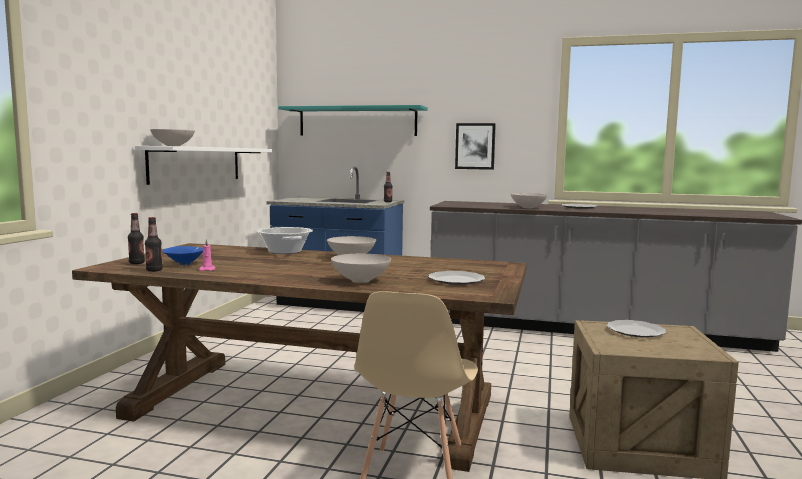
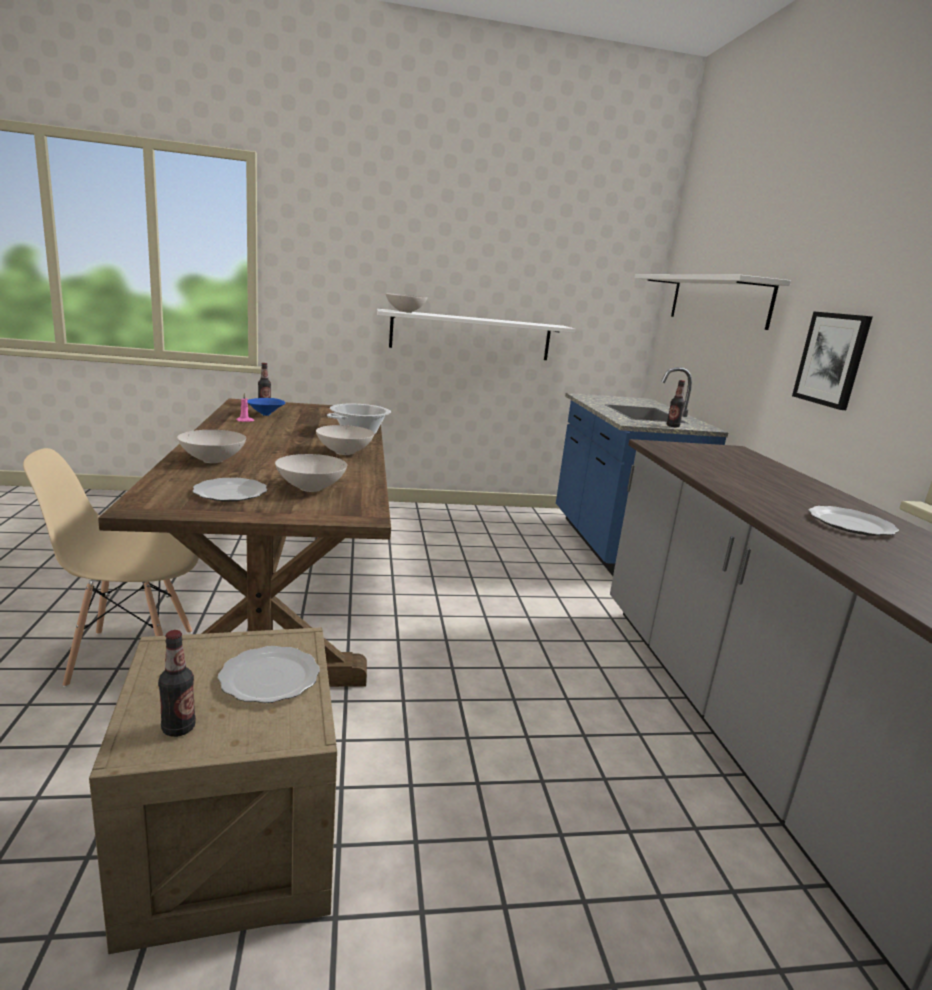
camera: 65 degrees right, 10 degrees up
(154, 270) = (235, 411): bottle -> bottle (178, 728)
(357, 121) = (718, 301): turquoise shelf -> white shelf
(528, 207) = (741, 487): white bowl -> white bowl (312, 488)

